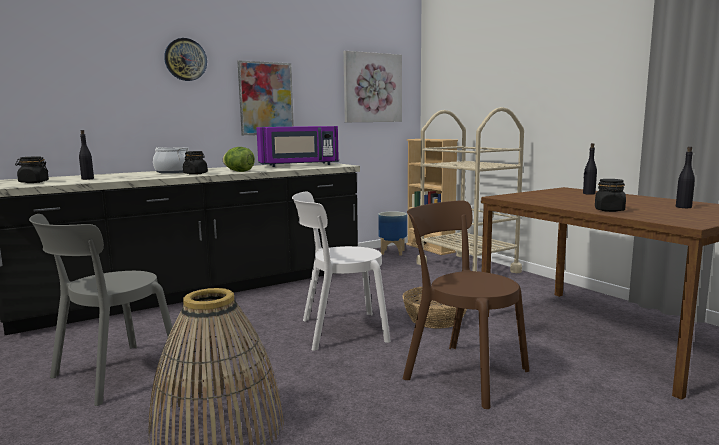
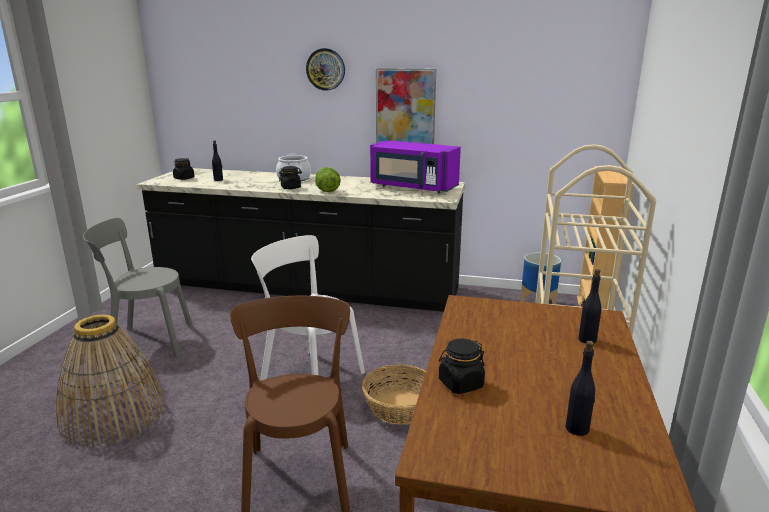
camera: 45 degrees right, 10 degrees up
(372, 88) = (549, 96): picture -> none

